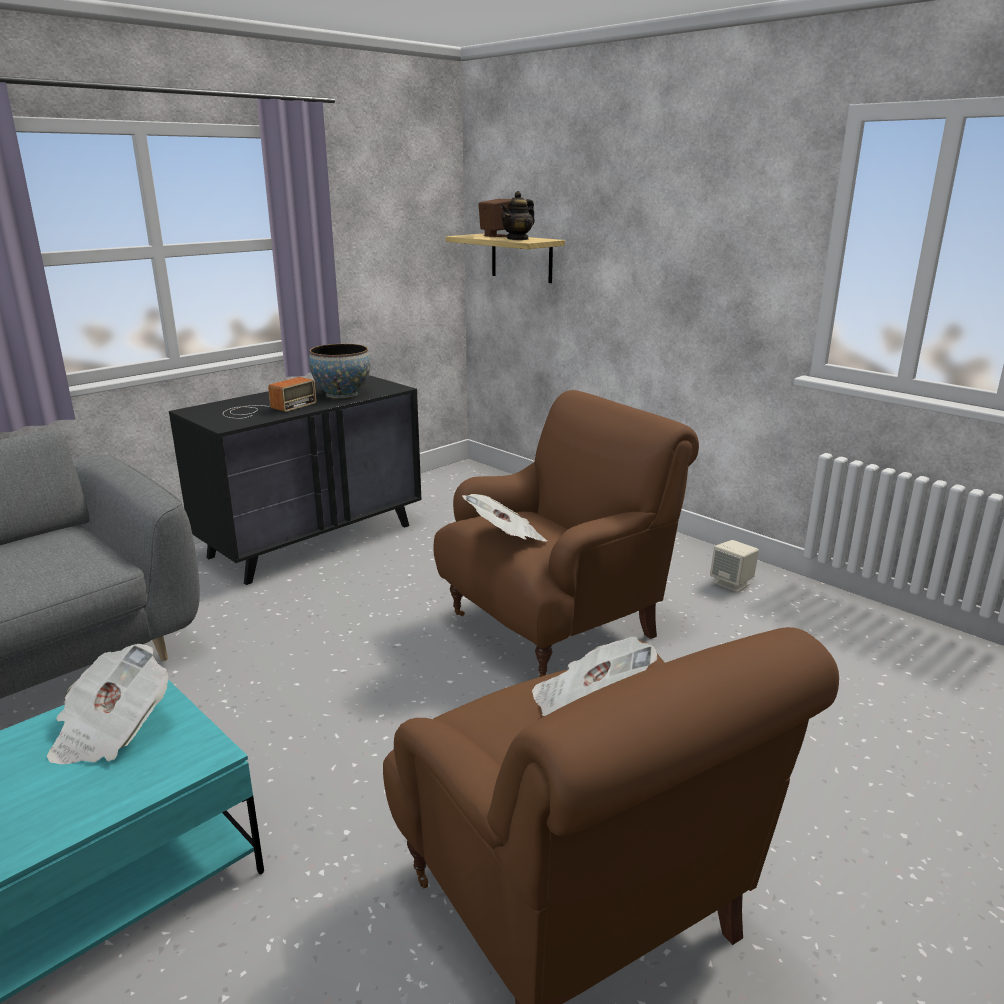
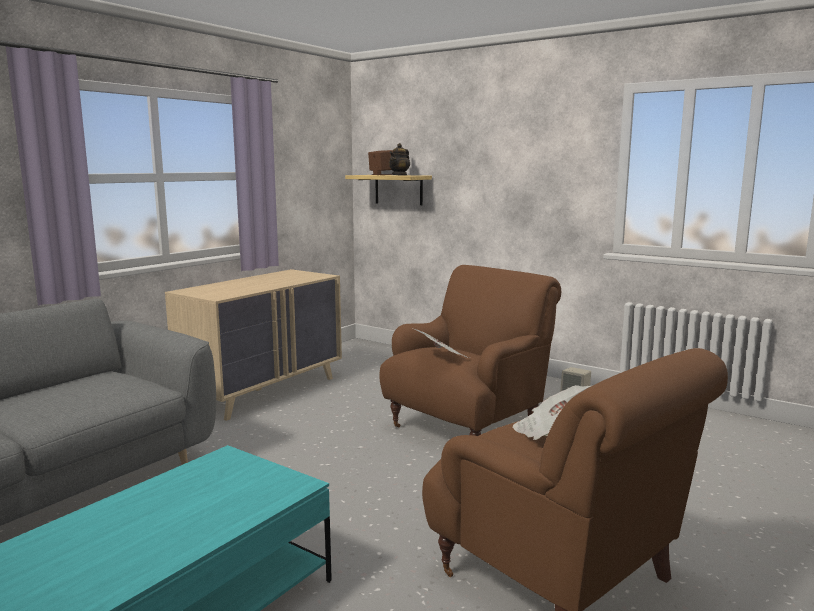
camera: 10 degrees left, 10 degrees down
(111, 731) = (220, 479): newspaper -> none
(266, 409) = (239, 288): radio -> none
(313, 540) = (264, 391): black dresser -> beige dresser
(342, 394) = (288, 279): bowl -> none

